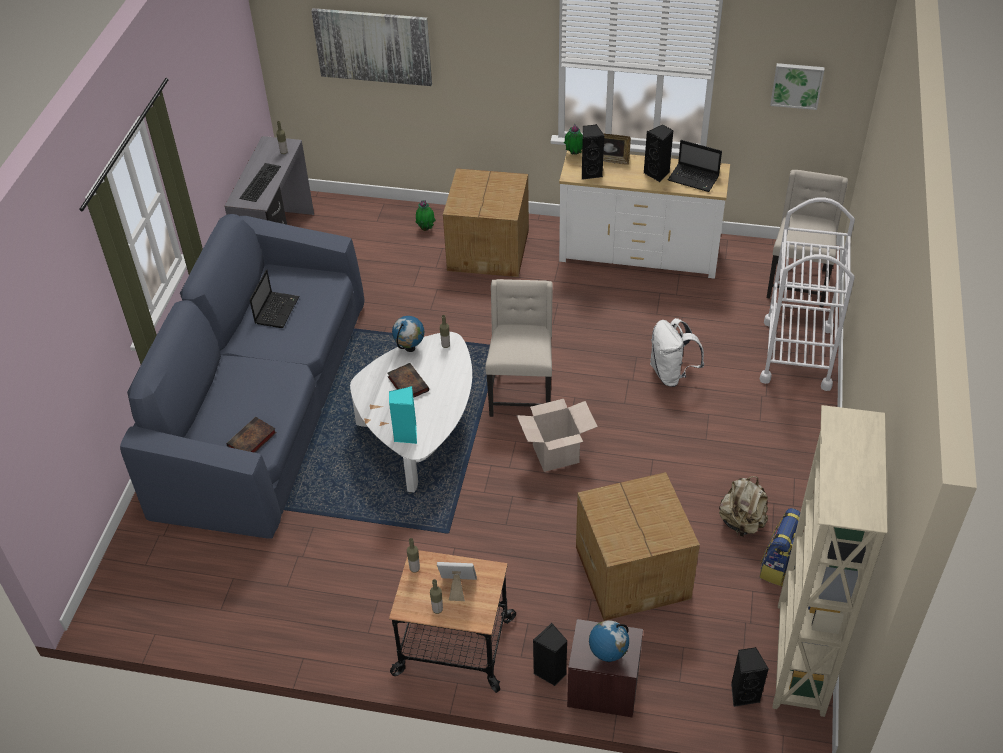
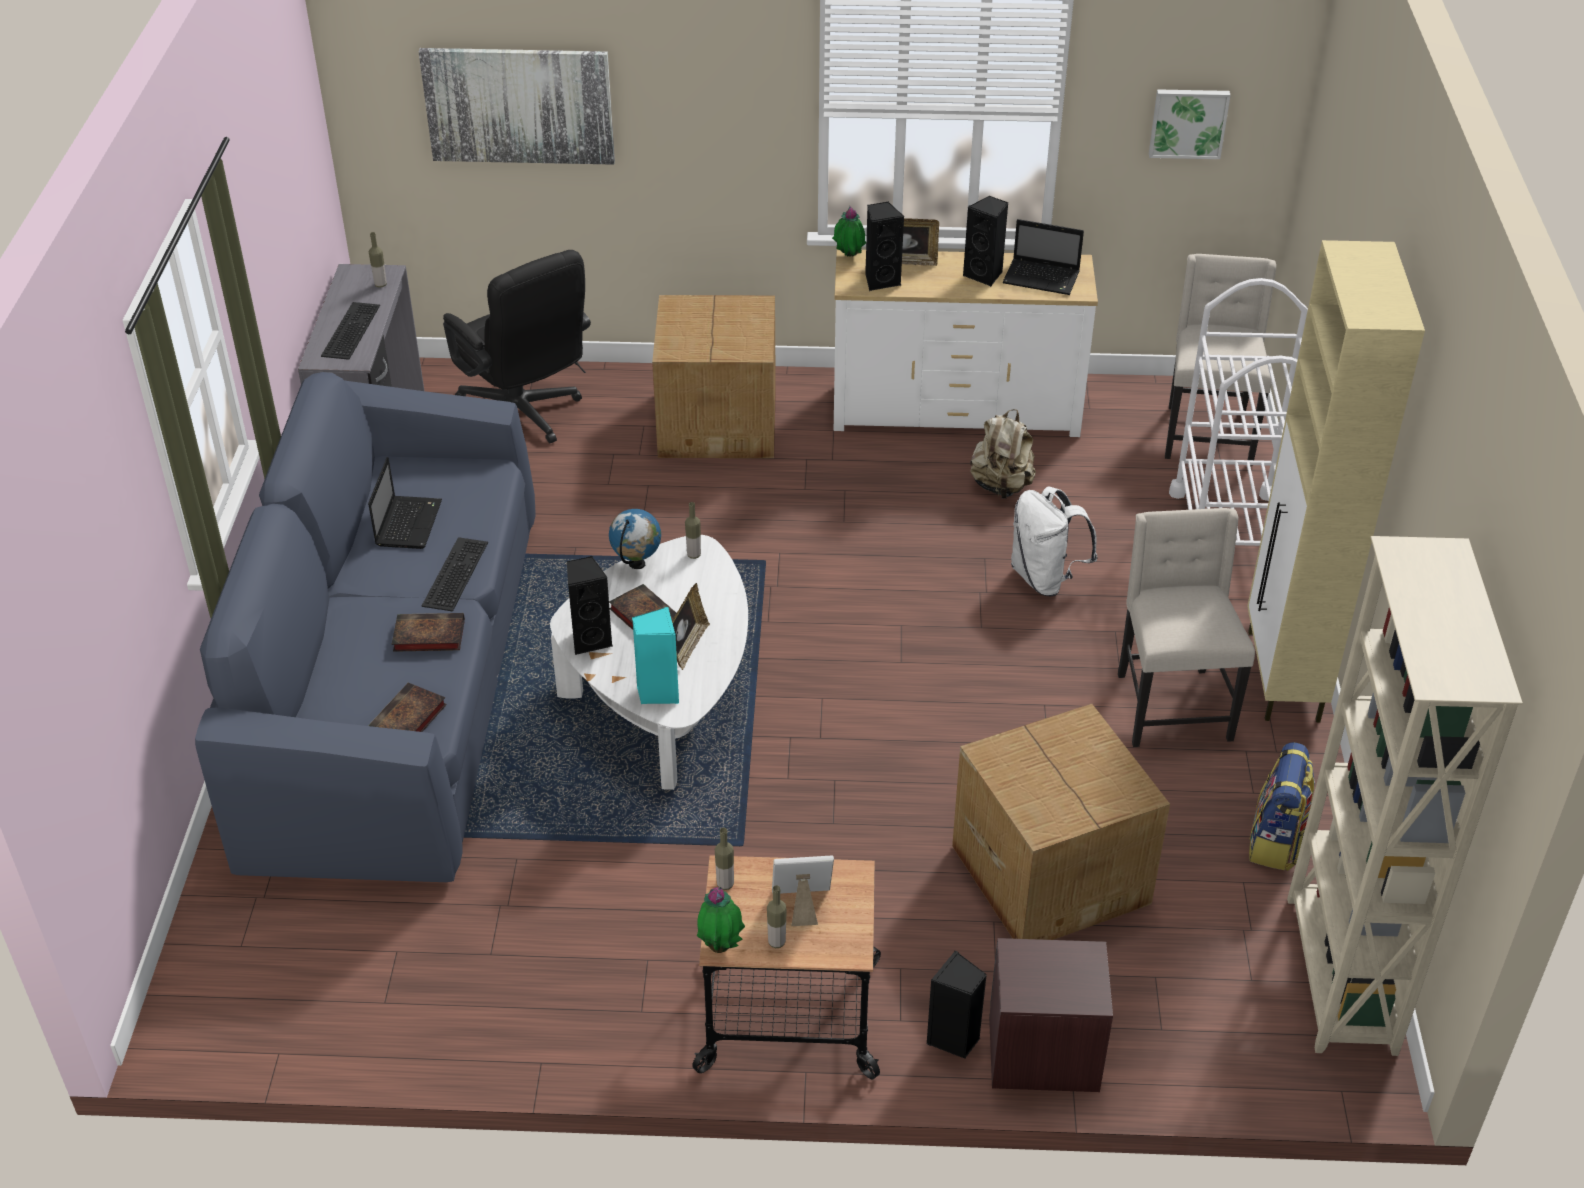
camera: 10 degrees left, 5 degrees down
(273, 386) = (427, 636): none -> book
(297, 346) = (453, 573): none -> keyboard
(371, 237) = (524, 417): none -> black office chair
(426, 228) = (611, 399): potted plant -> potted plant (721, 946)
(430, 406) = (688, 646): none -> picture frame
(521, 393) = (815, 627): beige chair -> beige chair (1170, 706)
(556, 454) = (890, 711): cardboard box -> none
(607, 656) = (1060, 988): globe -> none
(742, 522) = (1203, 783): beige backpack -> beige backpack (1001, 486)
(743, 693) = (1265, 1036): black speaker -> black speaker (590, 639)
(809, 455) = (1283, 677): none -> beige cabinet

